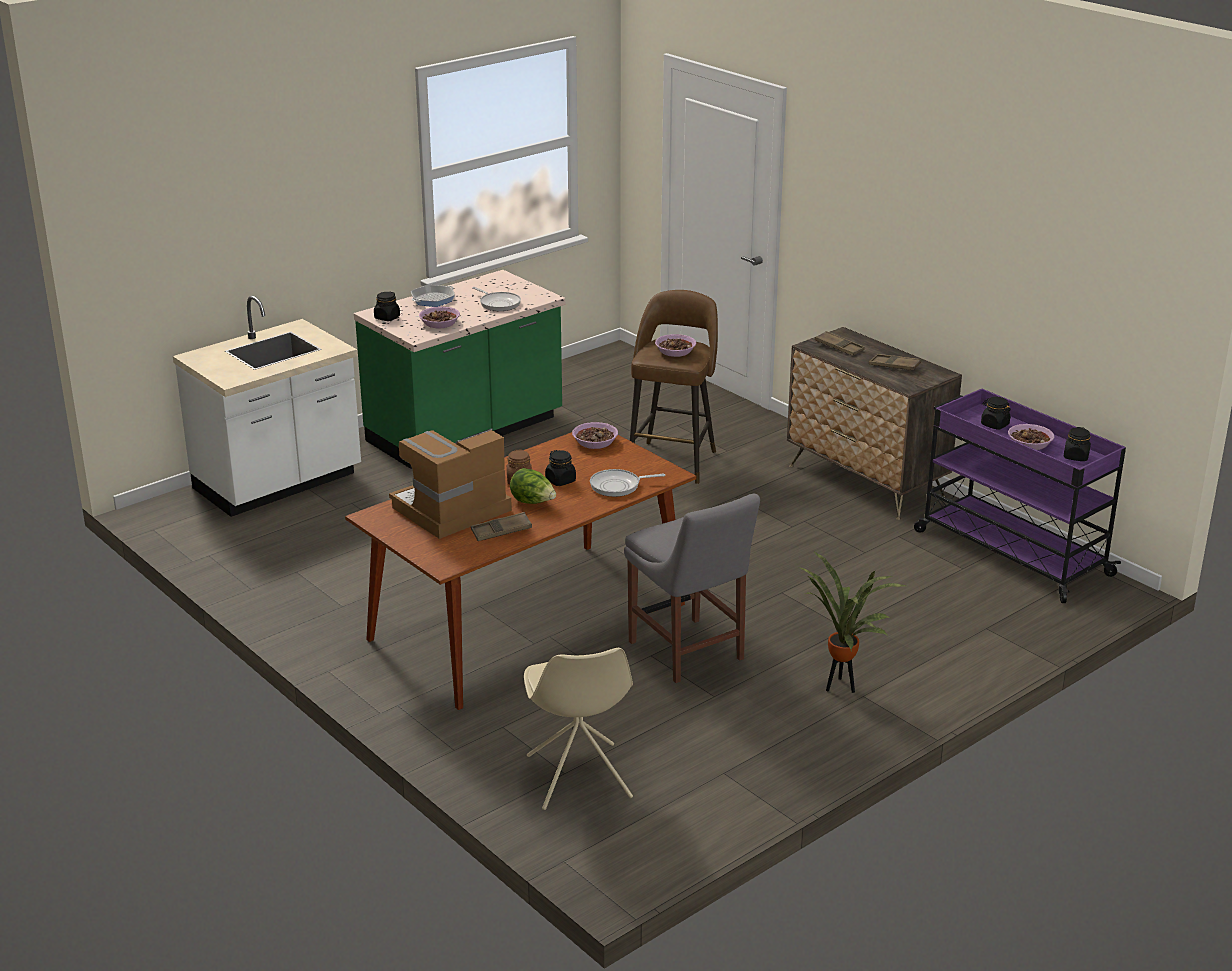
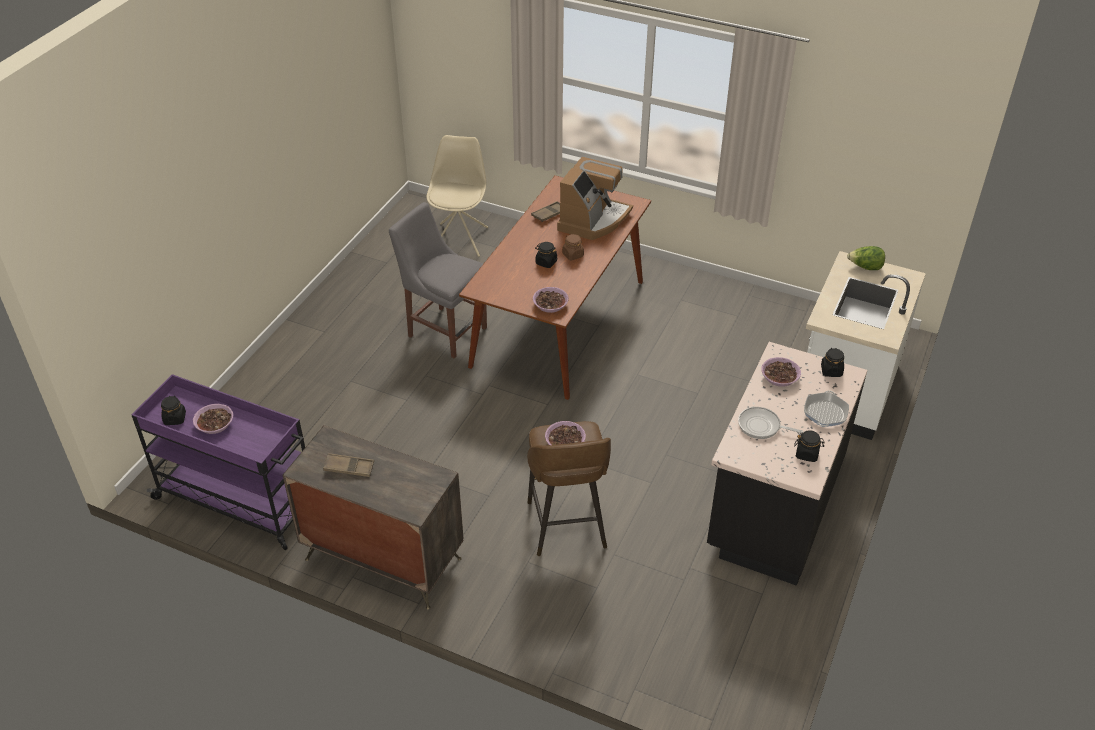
camera: 155 degrees right, 15 degrees up
(466, 431) = (773, 505): green counter -> black counter
(533, 502) = (549, 240): lettuce -> lettuce (865, 267)
(579, 778) = (460, 239): beige chair -> beige chair turned 45 degrees clockwise
(618, 486) = (505, 268): frying pan -> none
(839, 347) = (411, 483): brown tray -> none
(841, 688) = (339, 333): potted plant -> none
(994, 425) = (247, 441): black jar -> black jar (807, 454)

